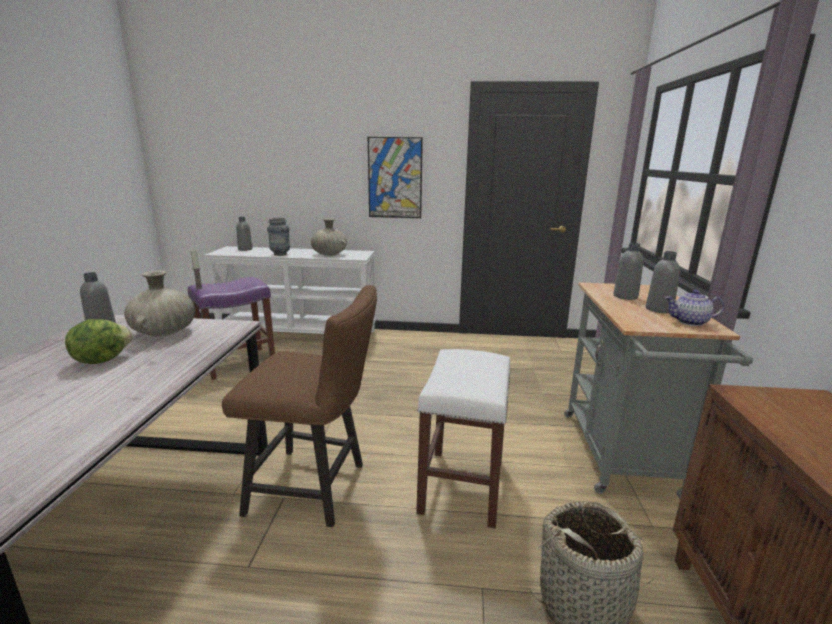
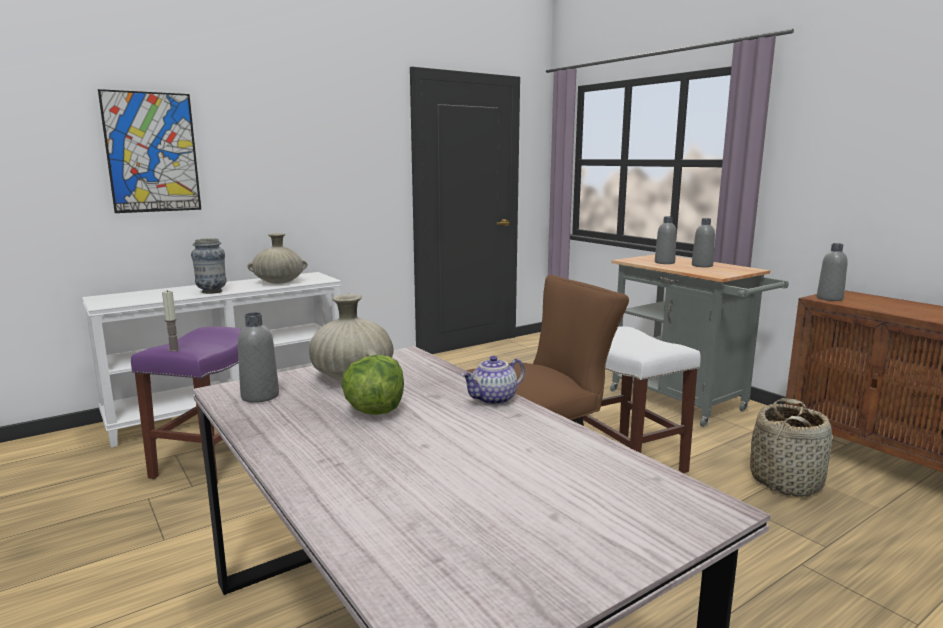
camera: 40 degrees left, 5 degrees down
(245, 249) = (134, 295): grey bottle -> grey bottle (829, 298)
(395, 178) = (335, 177): picture -> picture (152, 152)
(690, 322) = (734, 268): teapot -> teapot (494, 400)

